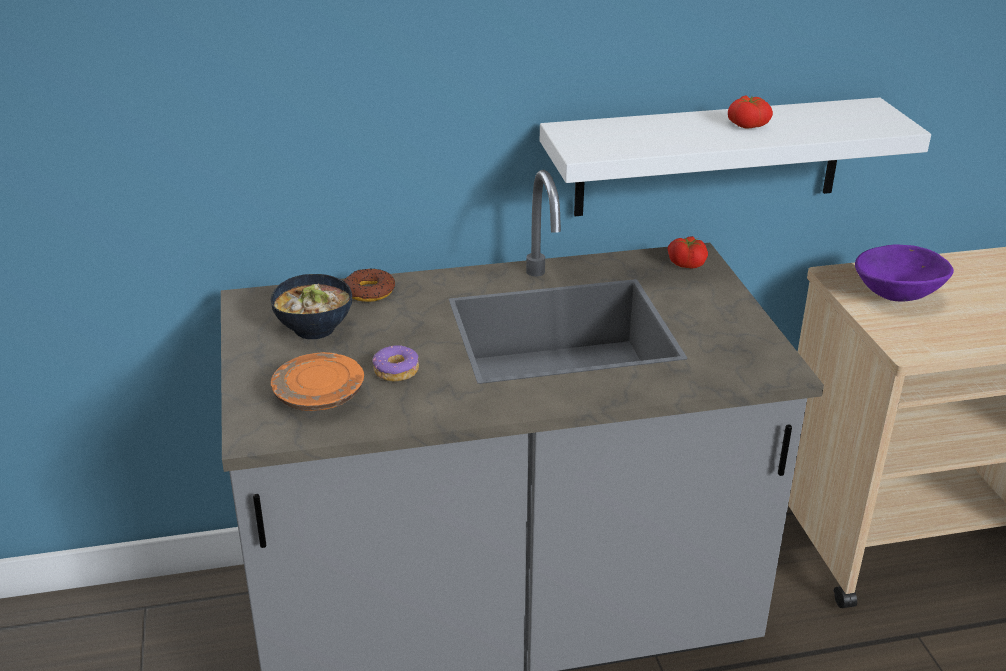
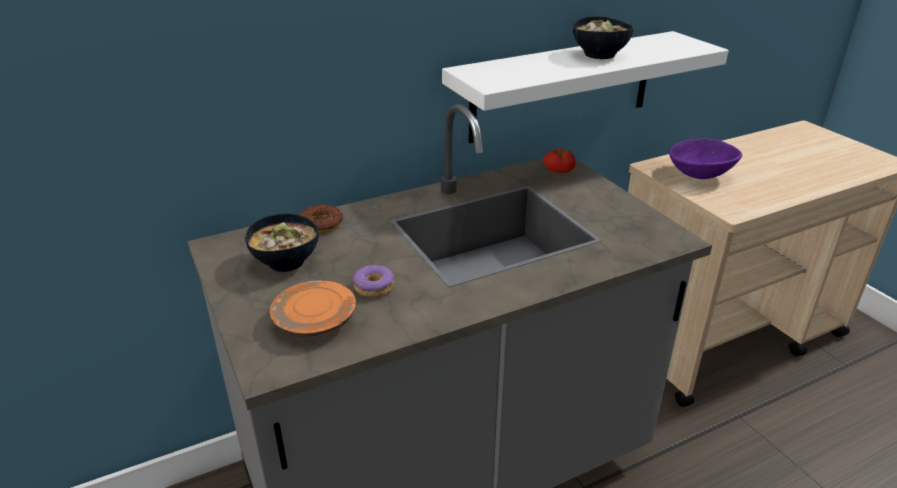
camera: 15 degrees left, 0 degrees up
(747, 124) = (599, 55): tomato -> bowl

